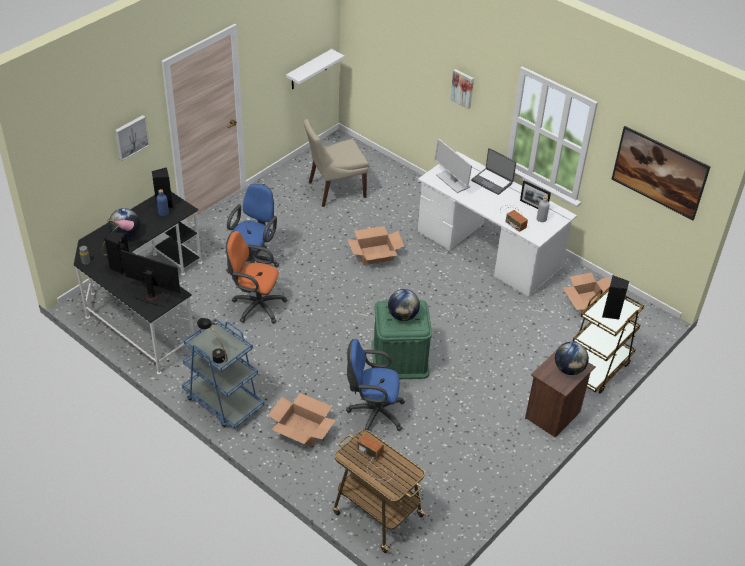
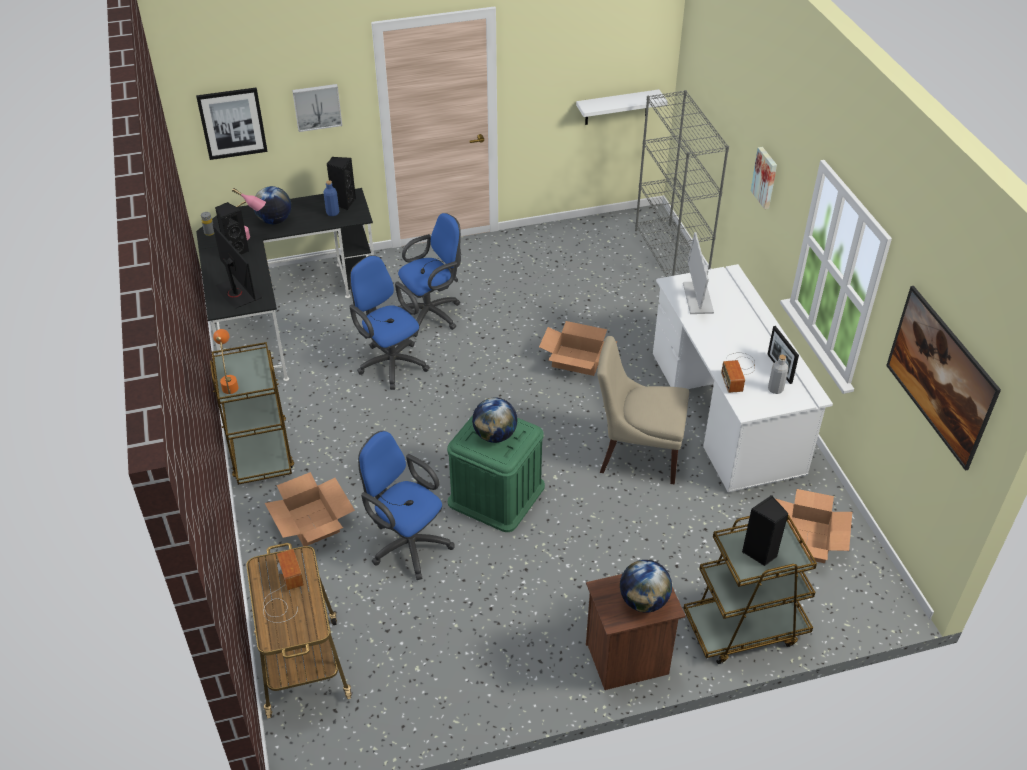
camera: 35 degrees right, 0 degrees up
(76, 170) = (232, 123): none -> picture
(215, 355) = (230, 383): black table lamp -> orange table lamp
(223, 402) = (261, 451): blue cart -> brown cart
(256, 306) = (390, 362): orange office chair -> blue office chair
(335, 190) = (595, 270): beige chair -> beige chair (637, 454)
(375, 163) = (671, 256): none -> grey bookcase
(492, 181) = (751, 317): laptop -> none

